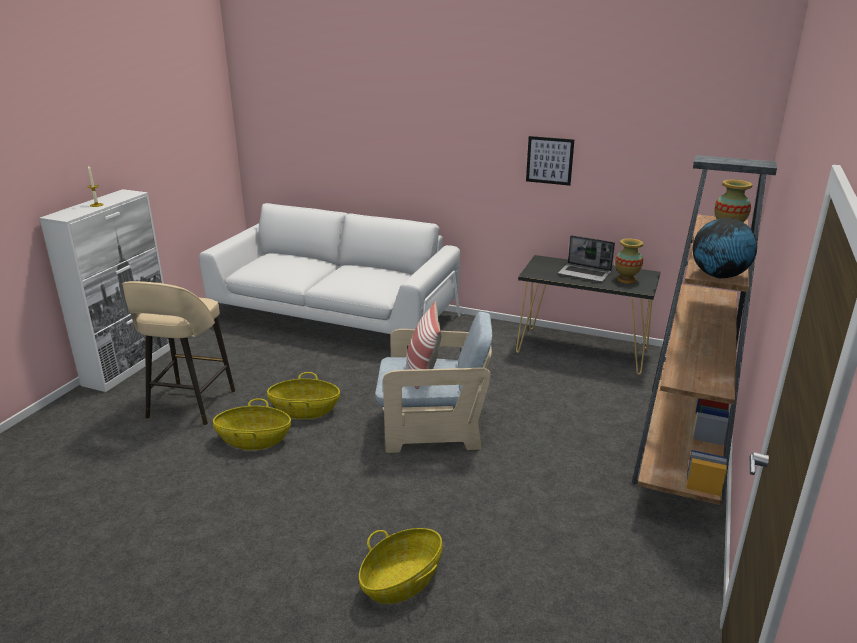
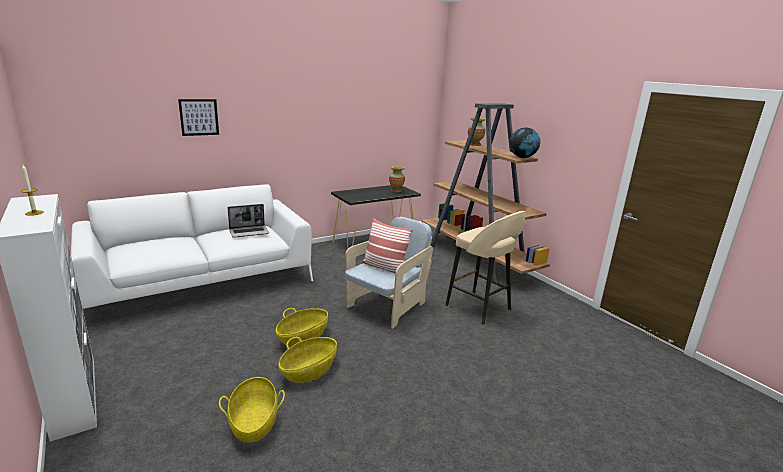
camera: 55 degrees left, 5 degrees down
(190, 405) = (211, 384): beige stool -> beige stool (479, 308)
(402, 581) = (513, 371): basket -> basket (254, 422)
(549, 160) = (333, 127): picture -> picture (199, 117)
(585, 274) = (374, 193): laptop -> laptop (249, 232)

